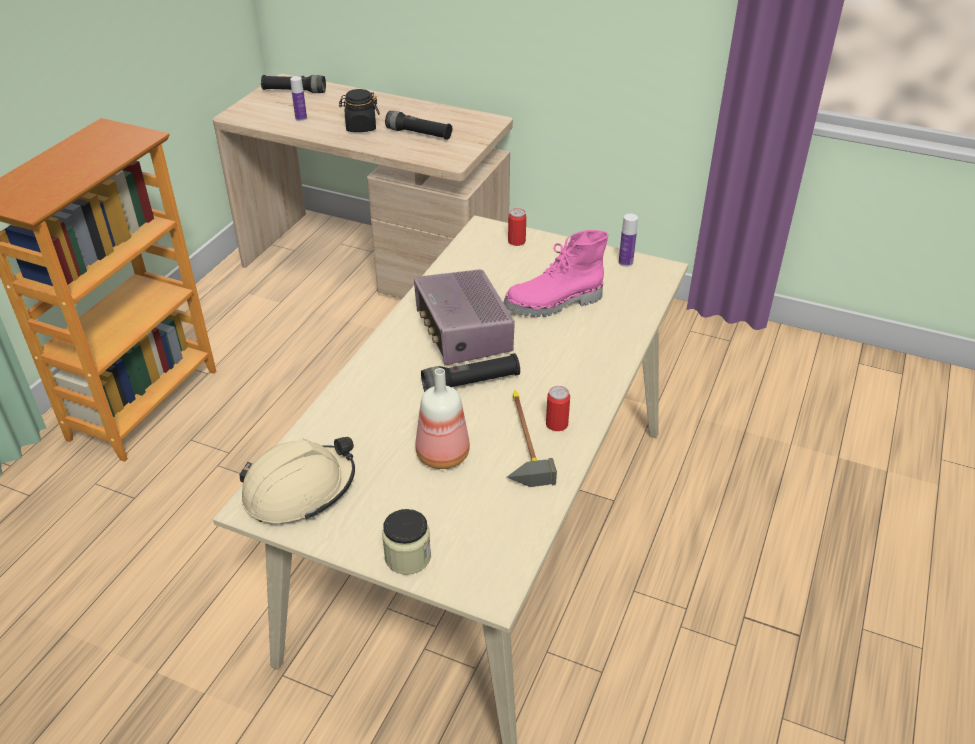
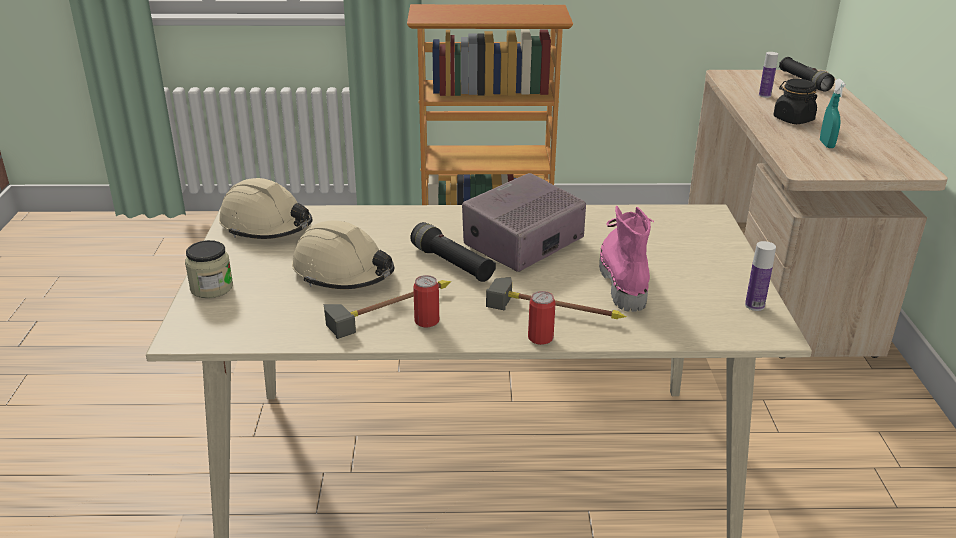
camera: 65 degrees right, 10 degrees down
(419, 134) = (826, 144): black flashlight -> turquoise spray bottle
(441, 454) = (343, 273): bottle -> beige hard hat
(516, 241) = (708, 235): can -> can (540, 338)
(554, 304) = (622, 279): pink boot -> pink boot turned 45 degrees clockwise
(577, 348) = (559, 307): none -> hammer

